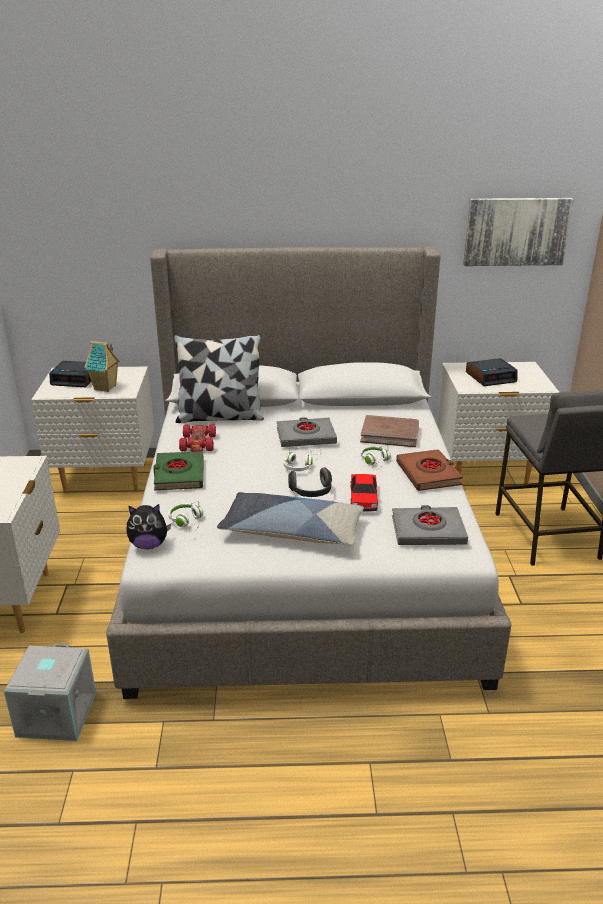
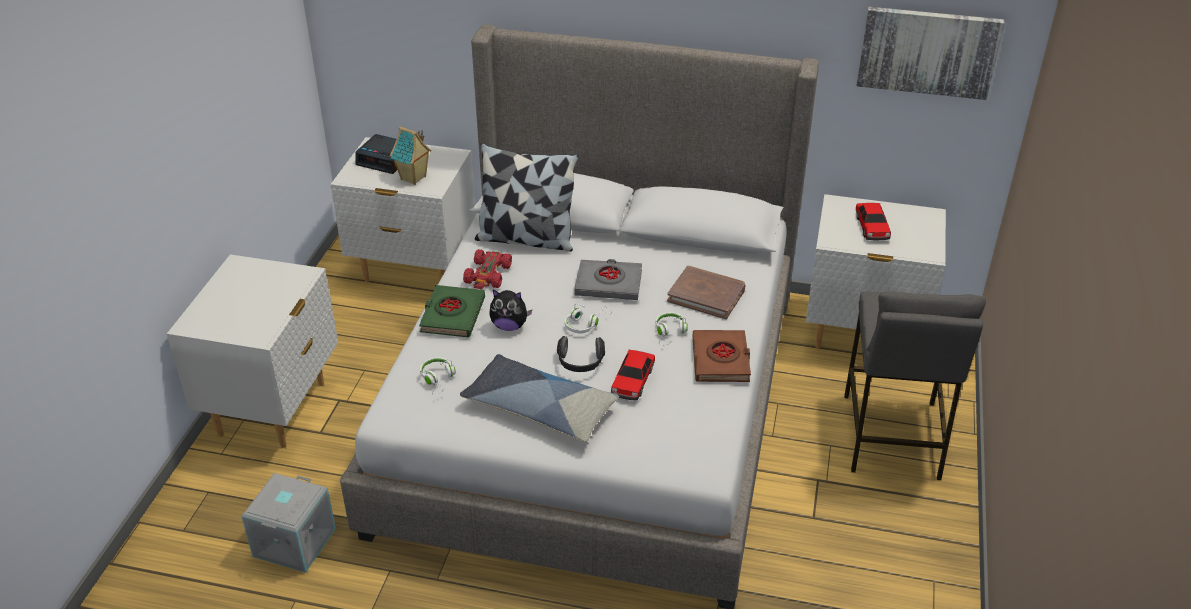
camera: 15 degrees right, 10 degrees up
(149, 545) = (393, 399): plush toy -> plush toy (509, 326)
(428, 531) = (680, 435): grey book -> none
(491, 377) = (872, 227): alarm clock -> toy car

